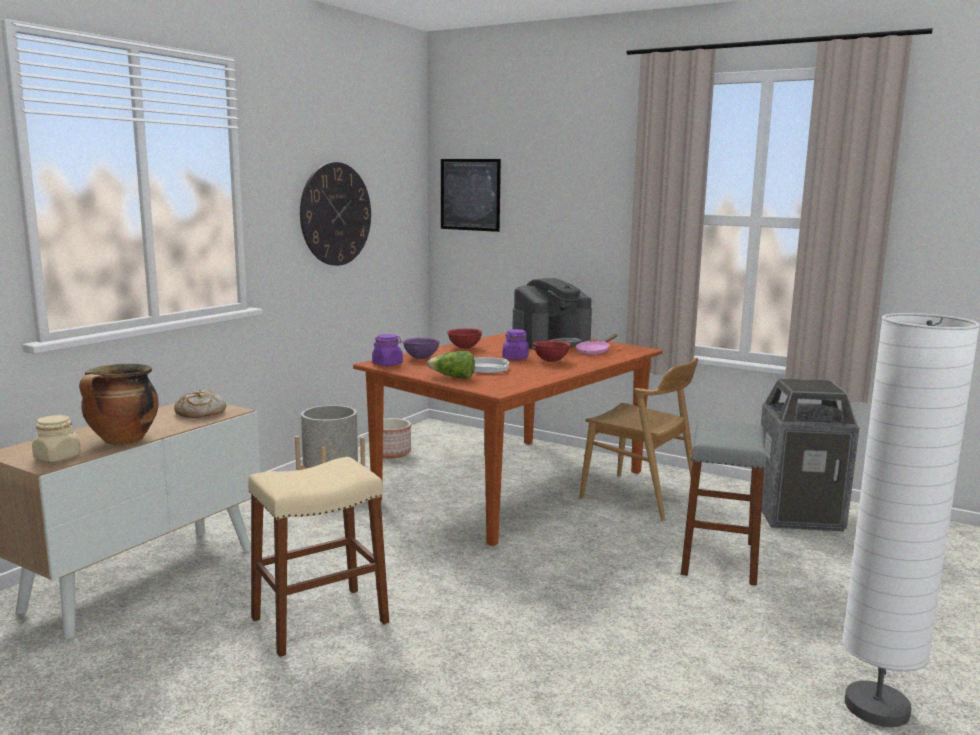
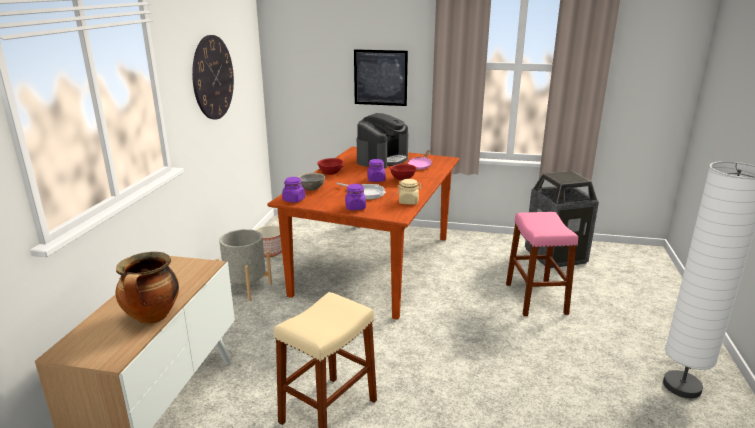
camera: 20 degrees left, 10 degrees up
(57, 457) = (115, 348): beige jar -> beige jar (408, 202)
(200, 413) = (185, 272): bread -> none
(420, 358) = (311, 189): purple bowl -> grey bowl
(453, 377) = (355, 207): lettuce -> purple jar
(470, 194) = (298, 48): picture -> picture (380, 77)
(639, 497) = (458, 259): brown chair -> none
(719, 558) = (535, 298): grey stool -> pink stool

